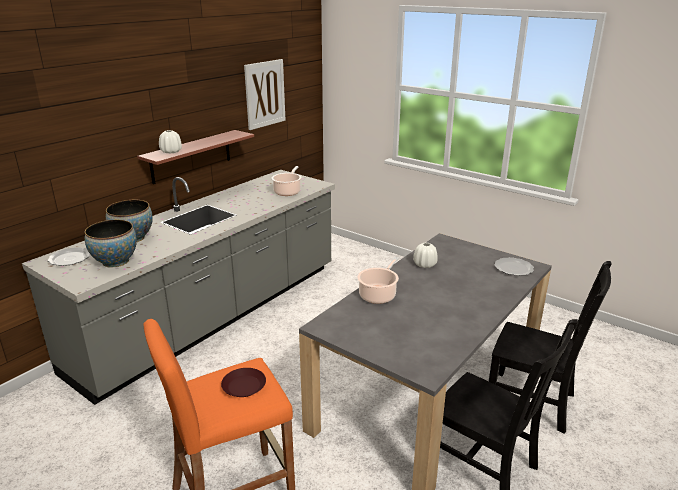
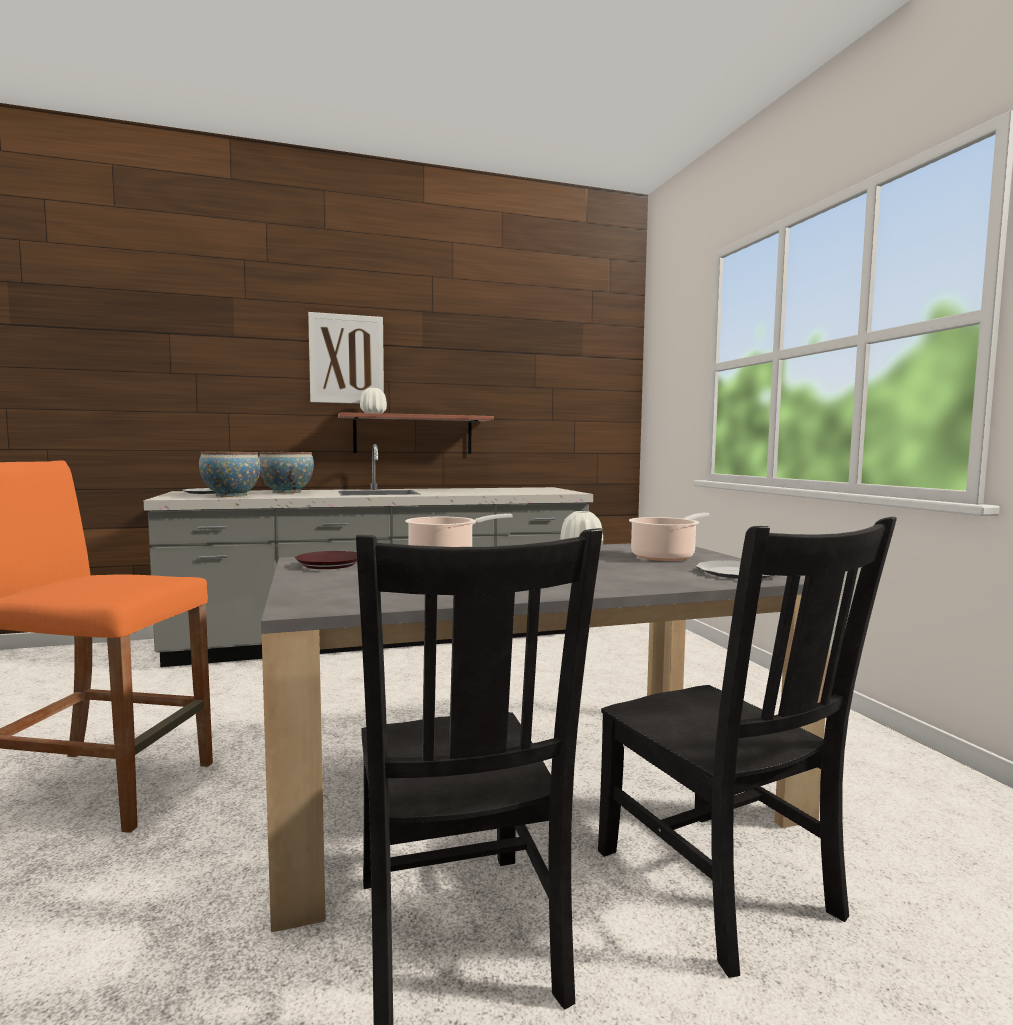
camera: 35 degrees right, 20 degrees down
(244, 386) = (115, 581): brown plate -> brown plate (330, 565)
(265, 94) = (538, 383): picture -> picture (346, 359)
(287, 191) = (519, 492): cooking pot -> cooking pot (665, 556)

